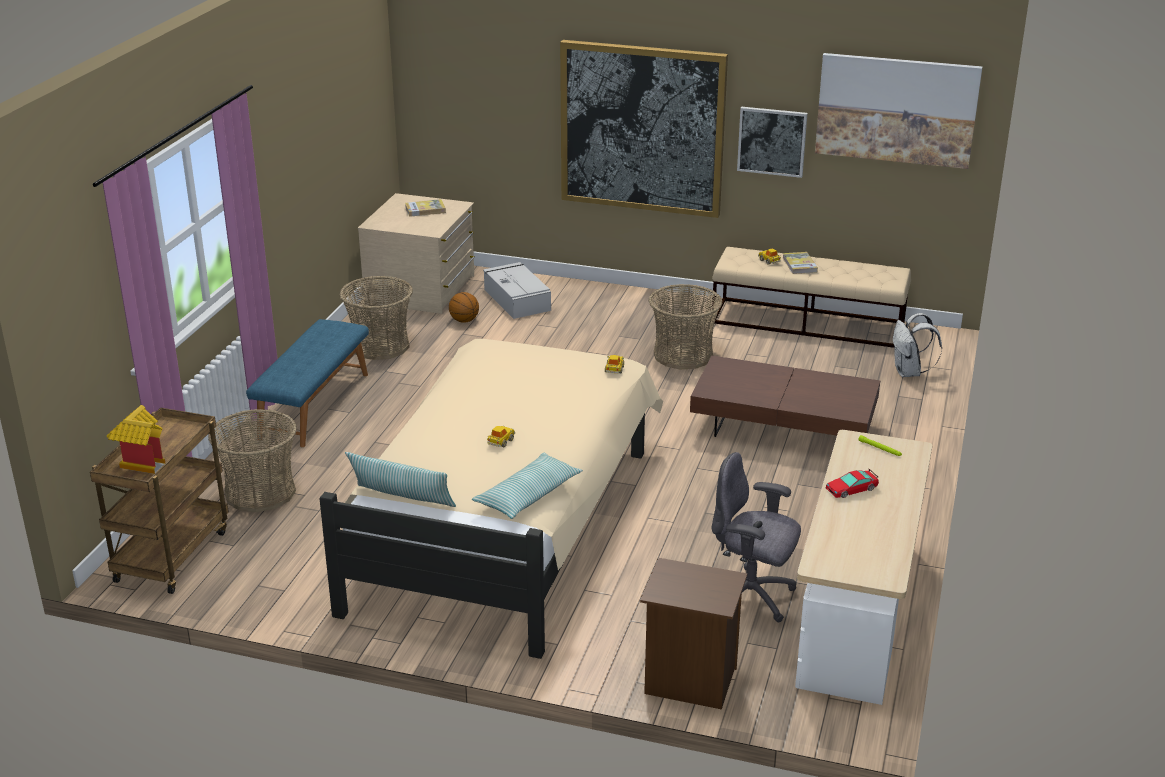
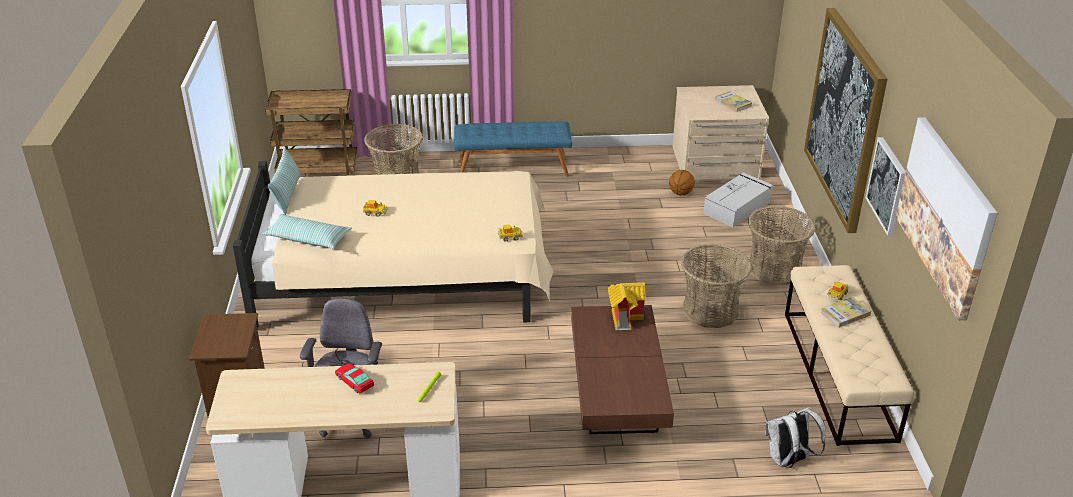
camera: 70 degrees right, 5 degrees up
(140, 461) = (295, 103): toy house -> toy house (625, 317)
(380, 346) = (613, 170): basket -> basket (774, 269)

